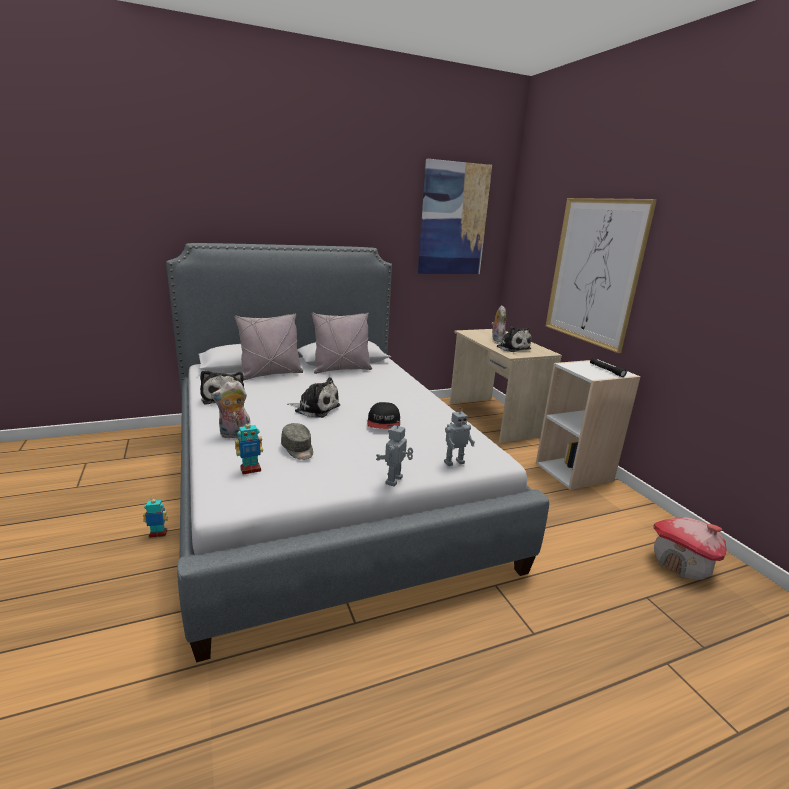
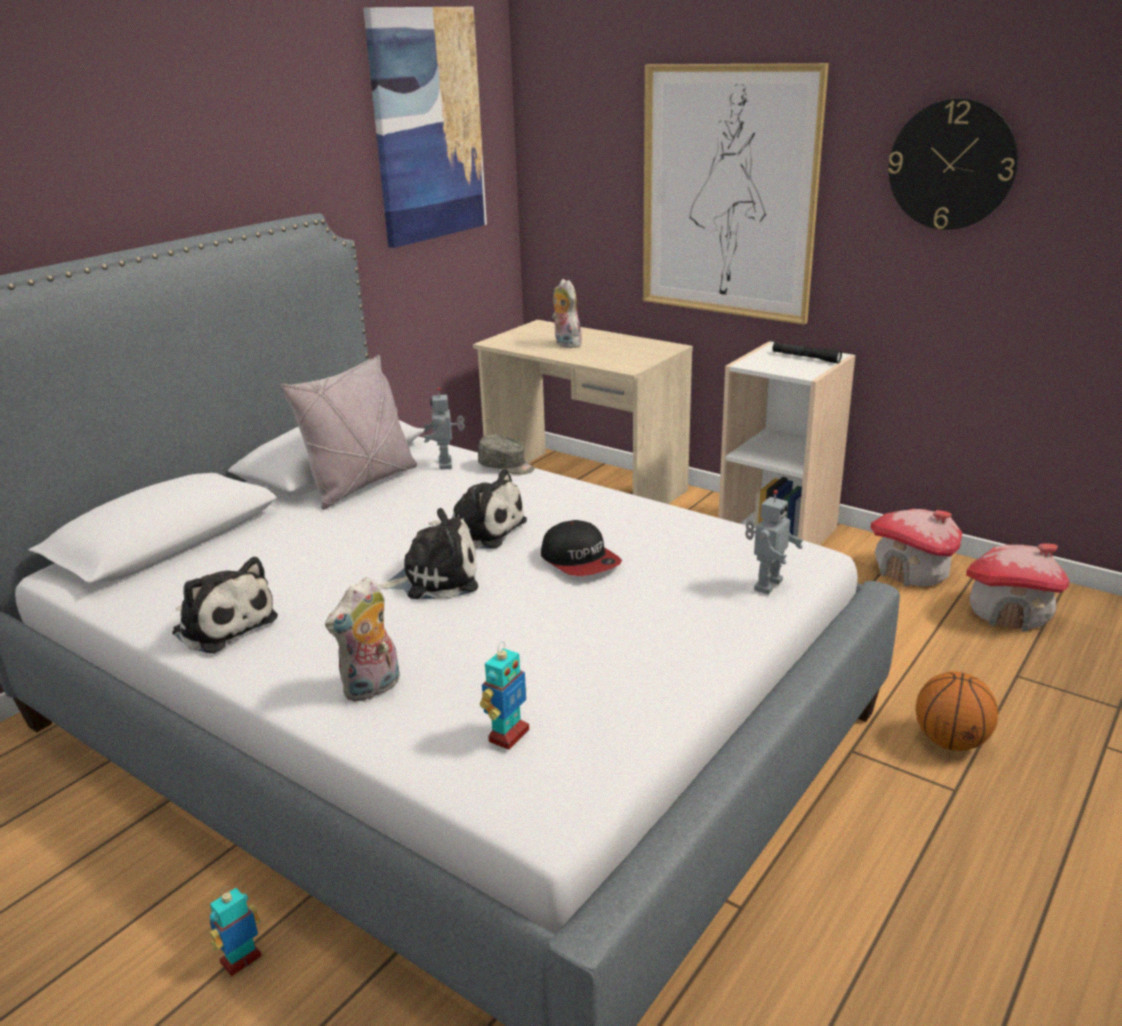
camera: 30 degrees left, 5 degrees up
(271, 374) = (242, 541): purple pillow -> none
(298, 449) = (528, 664): grey cap -> grey cap (506, 467)
(395, 481) = (734, 650): toy robot -> toy robot (447, 464)
(512, 348) = (610, 354): plush toy -> plush toy (481, 529)
(560, 609) = (951, 741): none -> basketball
(637, 518) = (912, 572): none -> toy house
(716, 265) = (952, 165): none -> wall clock

